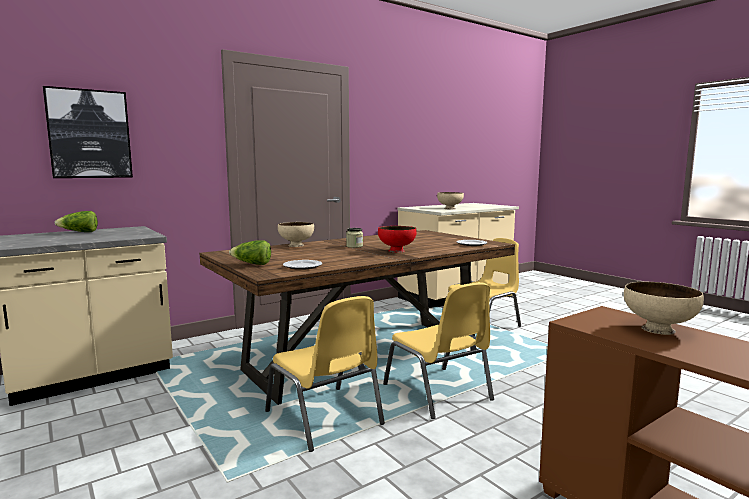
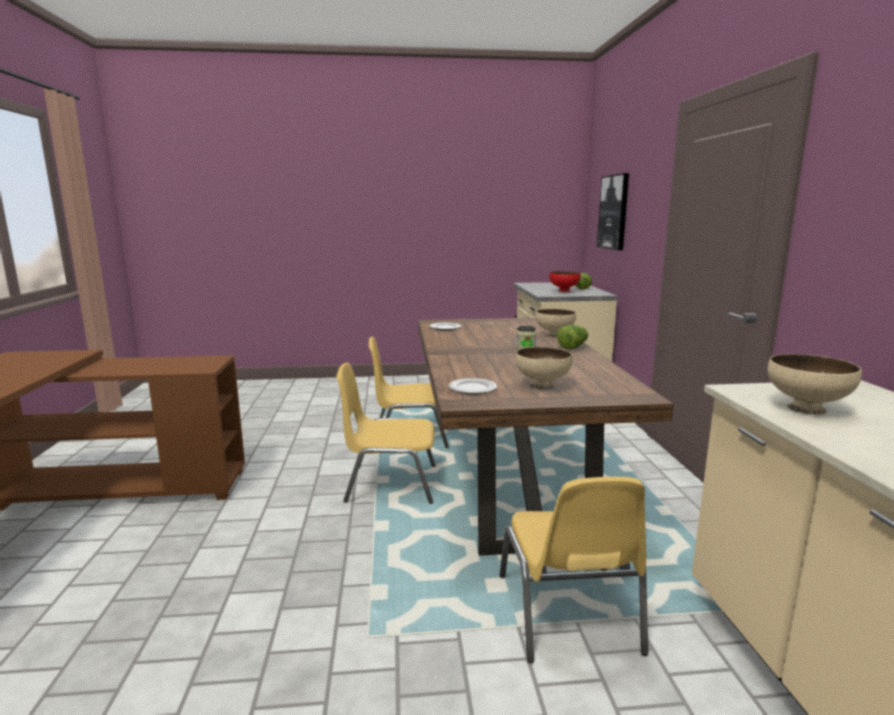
camera: 120 degrees right, 5 degrees up
(252, 264) = (474, 321): lettuce -> lettuce (573, 347)
(396, 251) = (473, 354): red bowl -> red bowl (563, 291)
(659, 329) = (164, 367): beige bowl -> beige bowl (541, 386)

